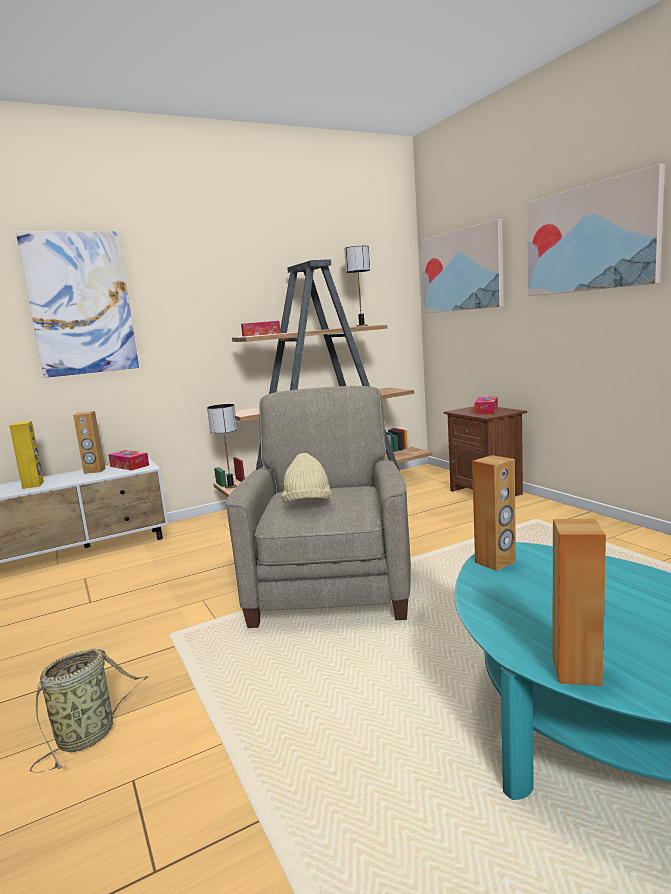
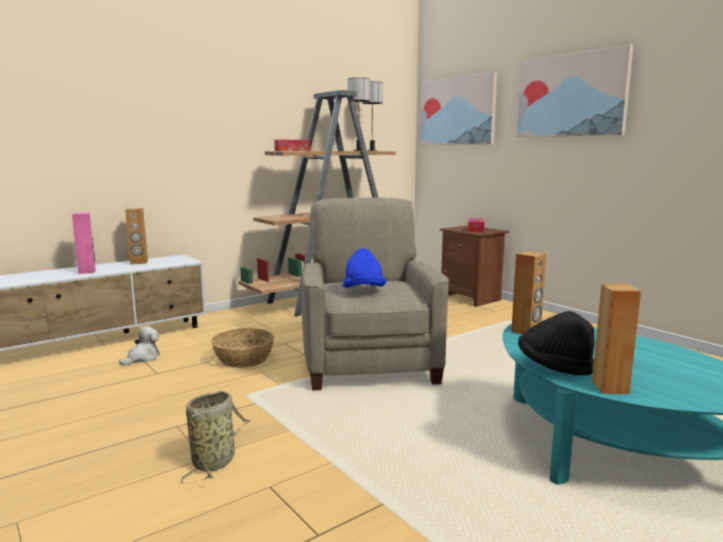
camera: 10 degrees left, 0 degrees up
(33, 485) = (87, 271): yellow speaker -> pink speaker
(81, 304) = (135, 109): picture -> none
(86, 581) = (142, 358): none -> plush toy
(129, 466) = (170, 260): tissue box -> none
(191, 581) = (243, 359): none -> basket
(230, 486) = (257, 284): table lamp -> table lamp (358, 151)
(307, 505) = (363, 291): beige hat -> blue hat
(507, 629) = (554, 367): none -> black hat

